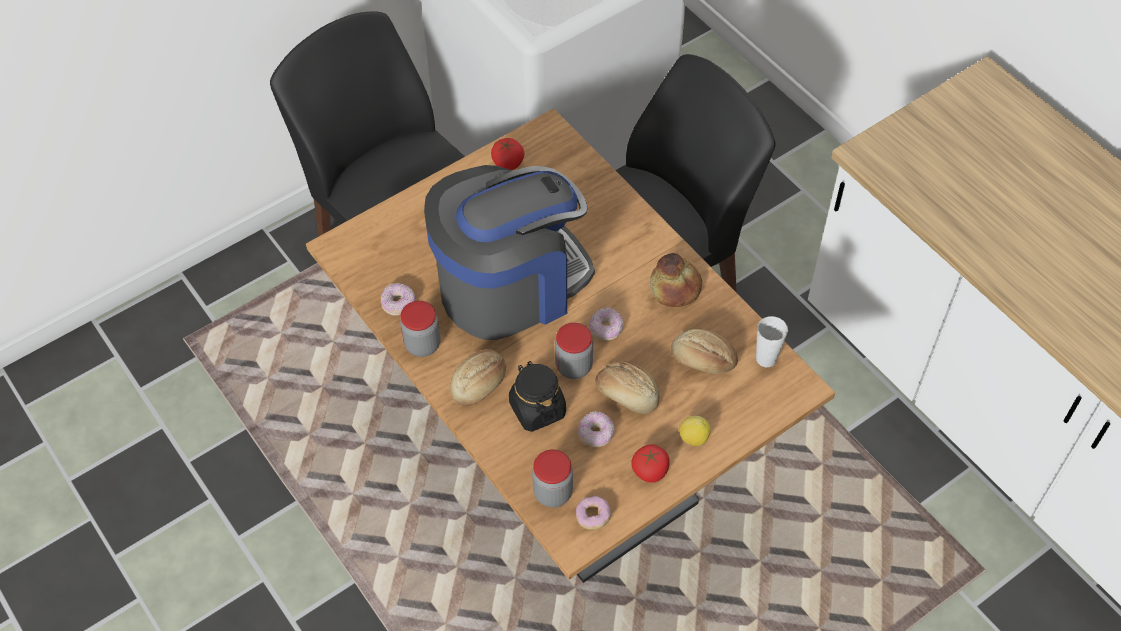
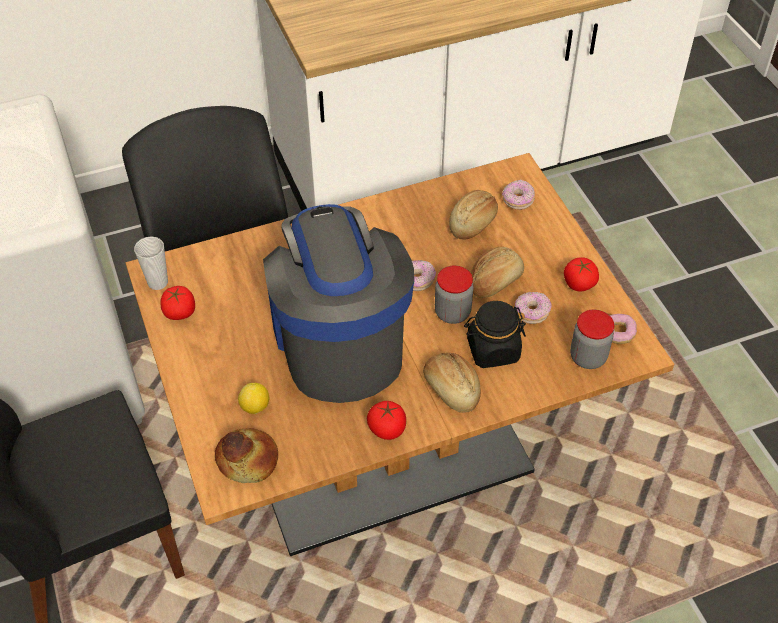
camera: 75 degrees left, 5 degrees down
(398, 304) = (327, 441): donut -> donut (517, 200)
(422, 344) = (387, 429): jar -> tomato
(676, 287) = (388, 222): bread -> bread (248, 460)
(693, 438) = (552, 248): lemon -> lemon (255, 407)
(766, 359) = (484, 183): cup -> cup (158, 282)

